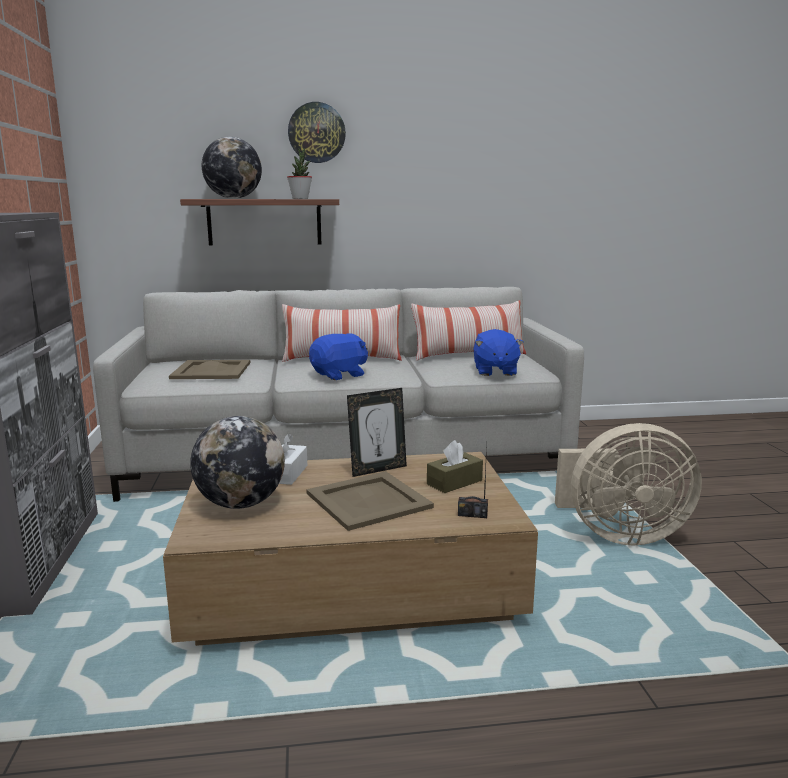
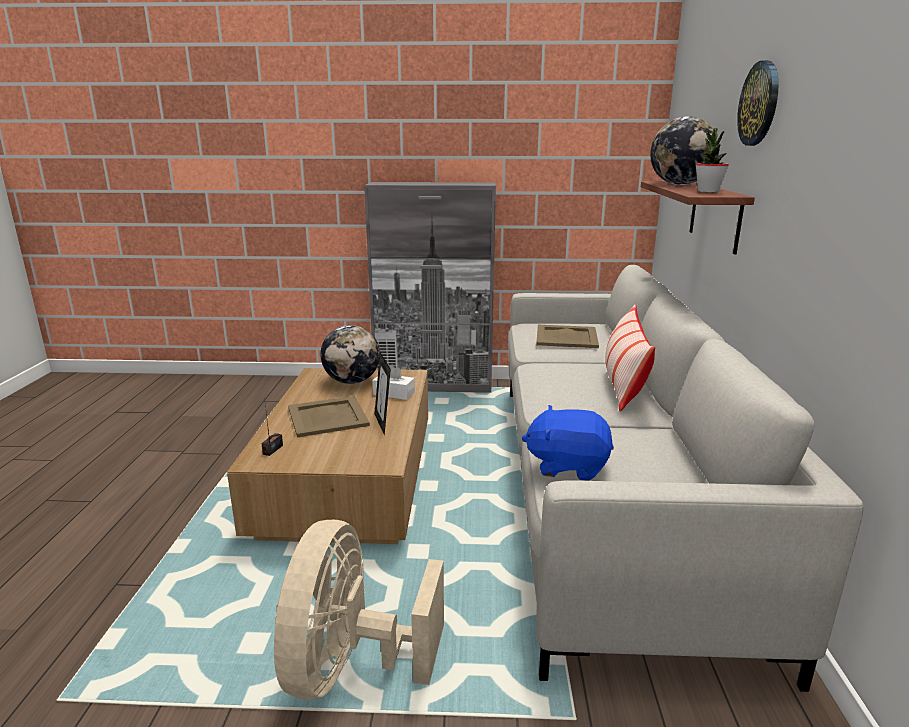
camera: 100 degrees right, 5 degrees up
(340, 375) = (551, 381): blue plush toy -> none
(454, 482) = (336, 451): brown tissue box -> none
(468, 355) = (665, 459): pillow -> none

